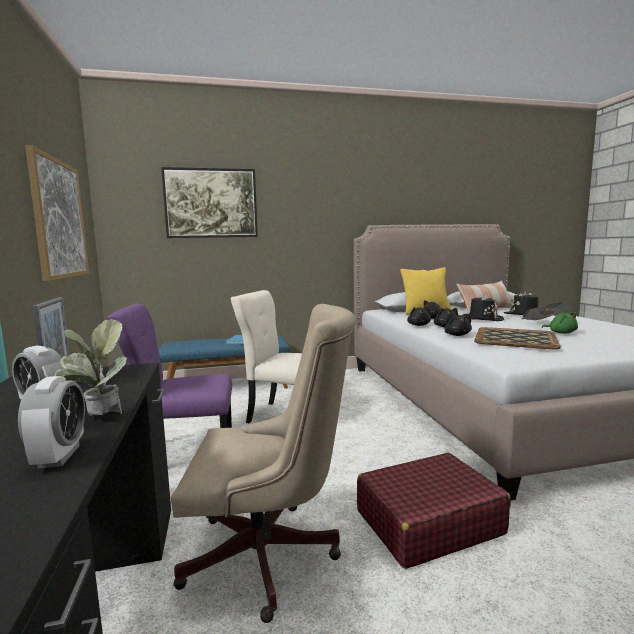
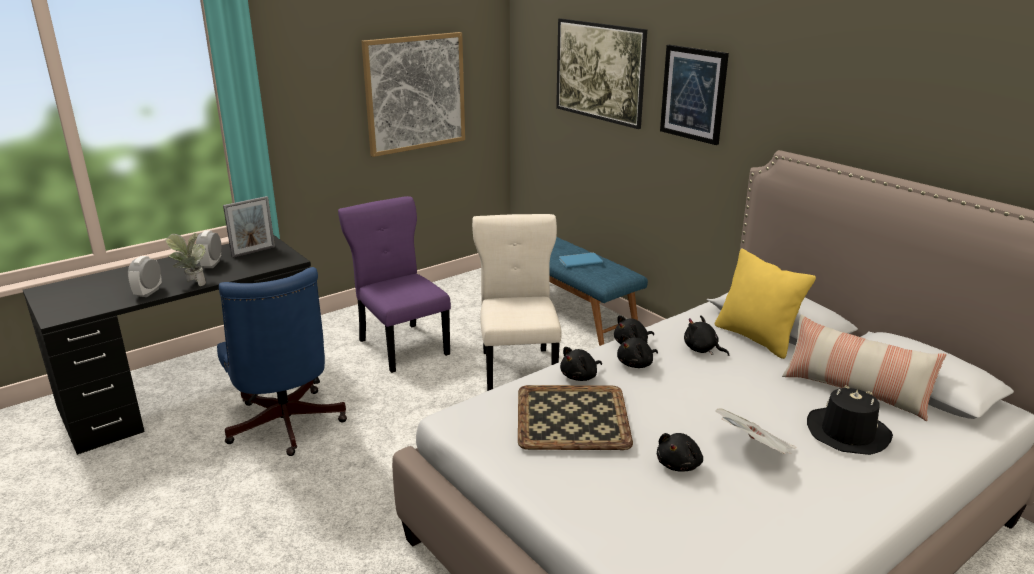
camera: 65 degrees right, 15 degrees up
(59, 456) = (148, 292): alarm clock -> alarm clock turned 135 degrees clockwise
(270, 556) = (285, 428): beige office chair -> blue office chair
(299, 206) = (693, 94): none -> picture
(428, 522) = (351, 493): red suitcase -> none
(482, 319) = (737, 390): black hat -> none
(561, 333) = (679, 464): green plush toy -> black plush toy

